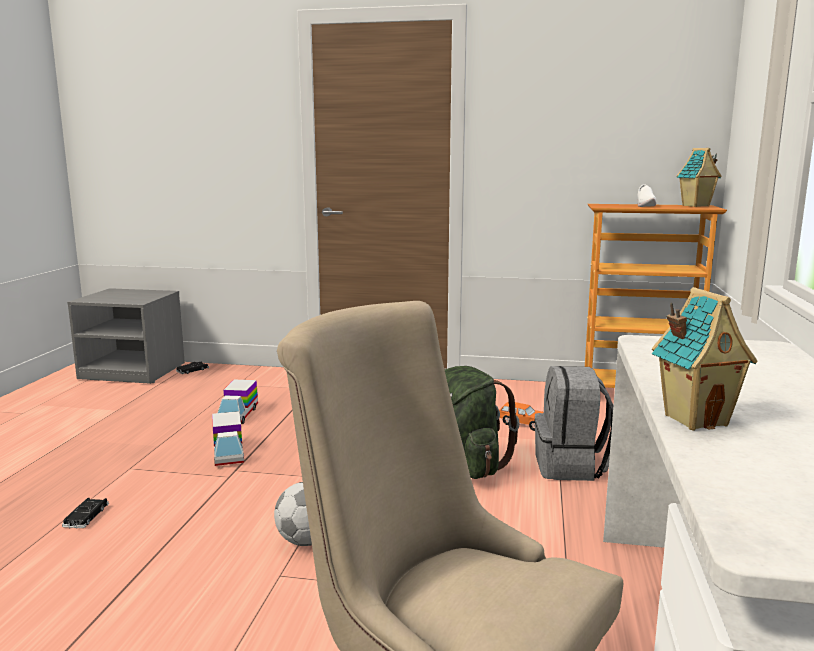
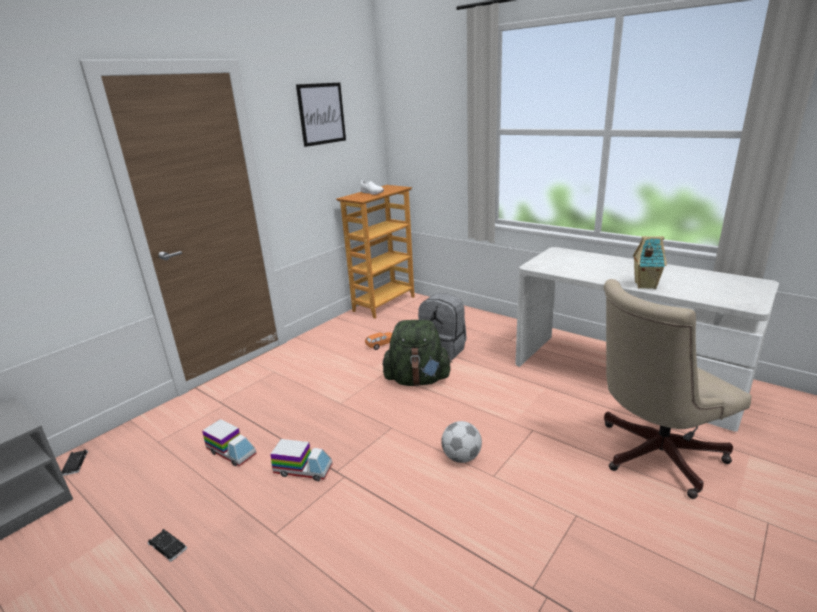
camera: 60 degrees left, 10 degrees up
(86, 517) = (347, 569): black toy car -> black toy car (168, 547)
(592, 77) = (321, 114): none -> picture
(696, 206) = (388, 187): toy house -> none

